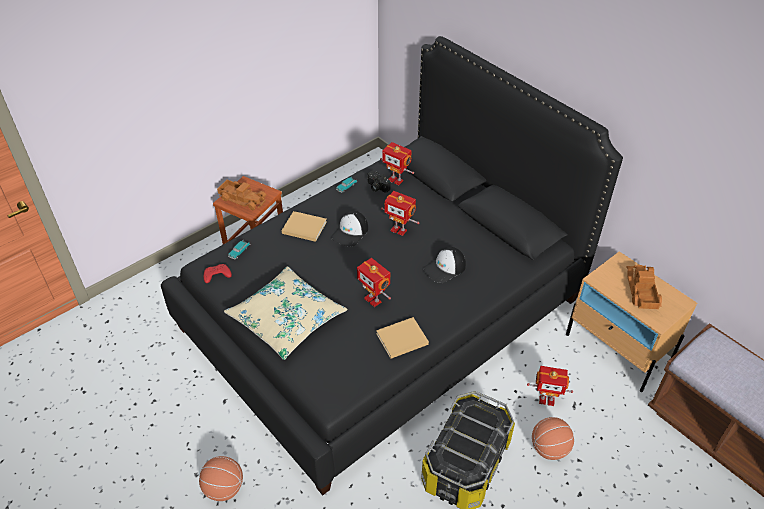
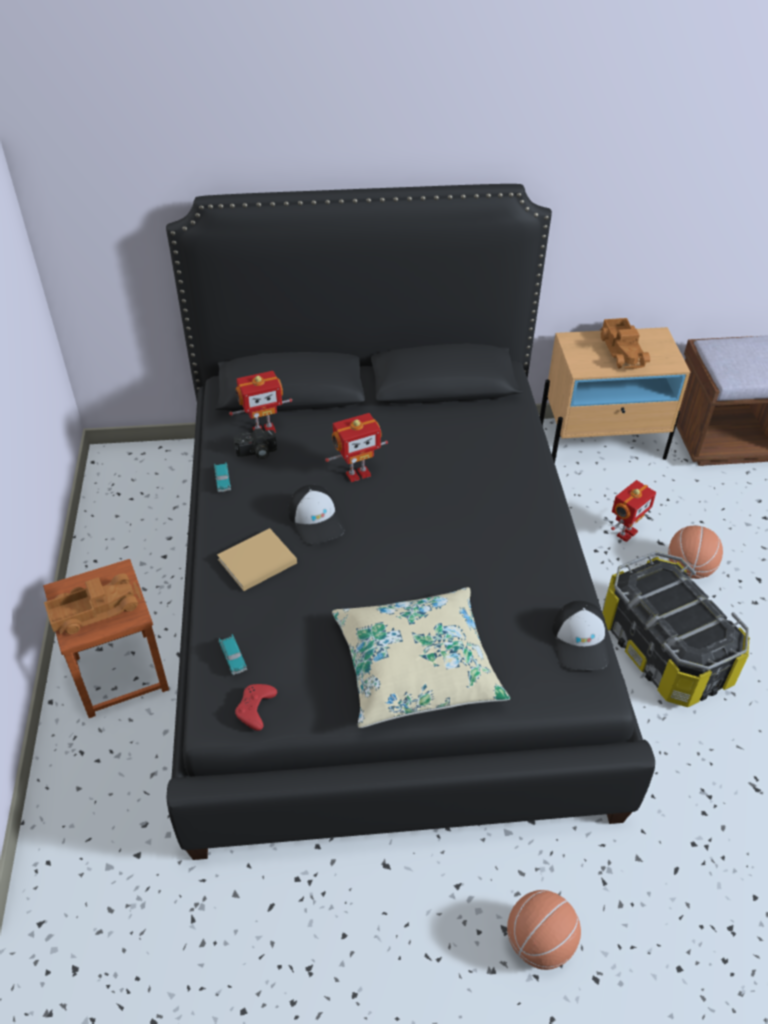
camera: 55 degrees left, 0 degrees up
(373, 299) = (457, 560): toy robot -> none
(400, 339) = (545, 569): beige book -> none
(445, 268) = (462, 470): cap -> cap (581, 641)
(641, 291) = (623, 350): toy truck -> toy truck turned 135 degrees counterclockwise

